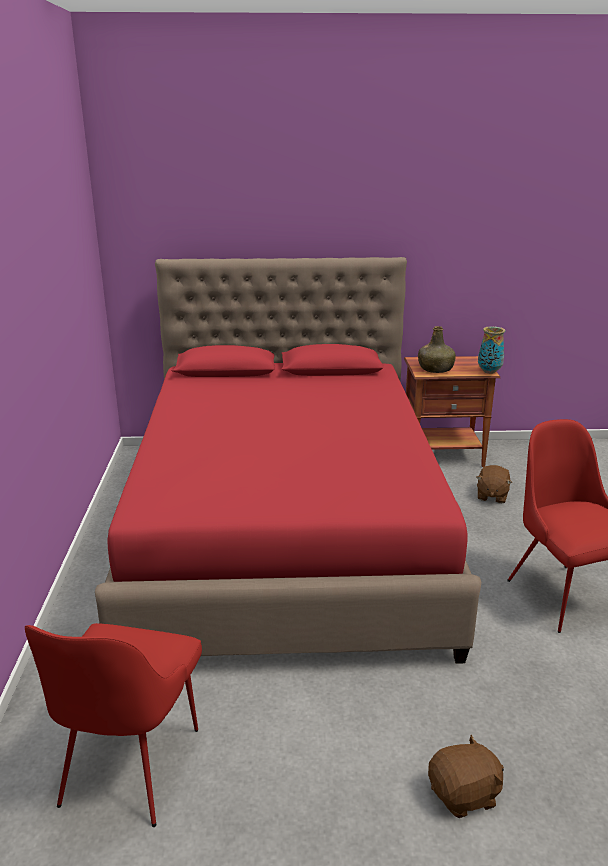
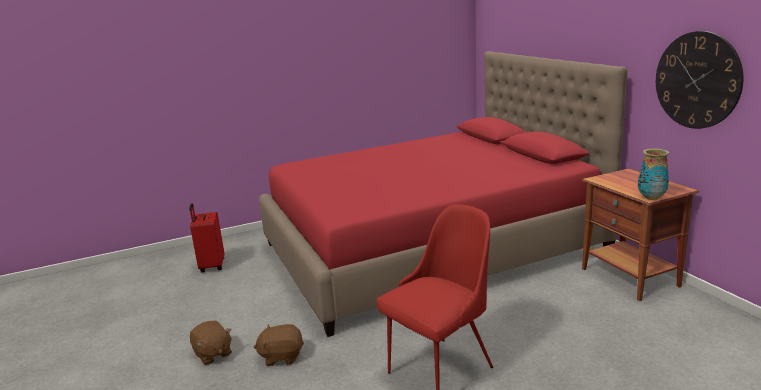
camera: 70 degrees right, 5 degrees down
(131, 767) = (211, 266): red chair -> red suitcase
(435, 369) = (616, 181): green bottle -> none
(472, 261) = (697, 80): none -> wall clock
(491, 496) = (582, 313): brown plush toy -> brown plush toy (281, 356)

